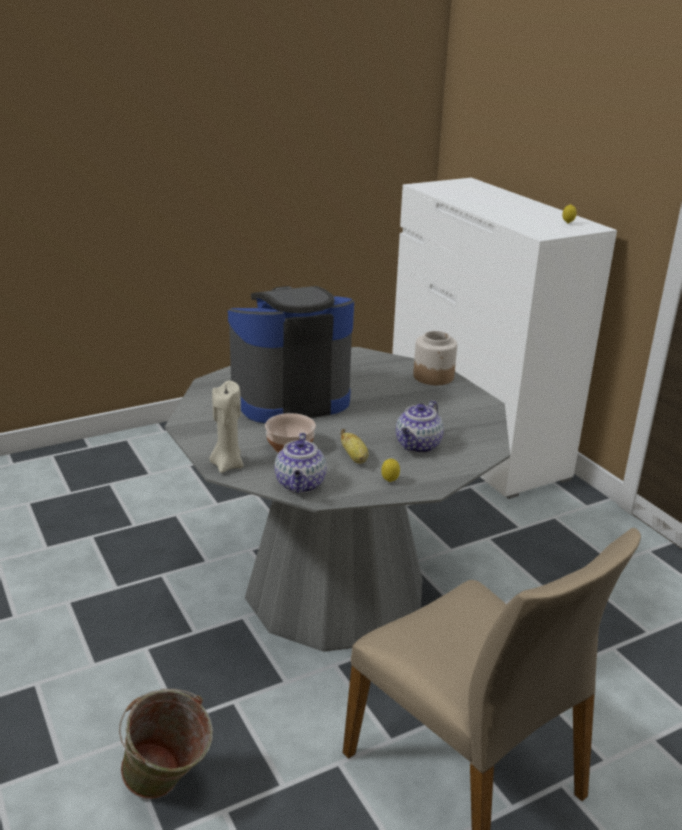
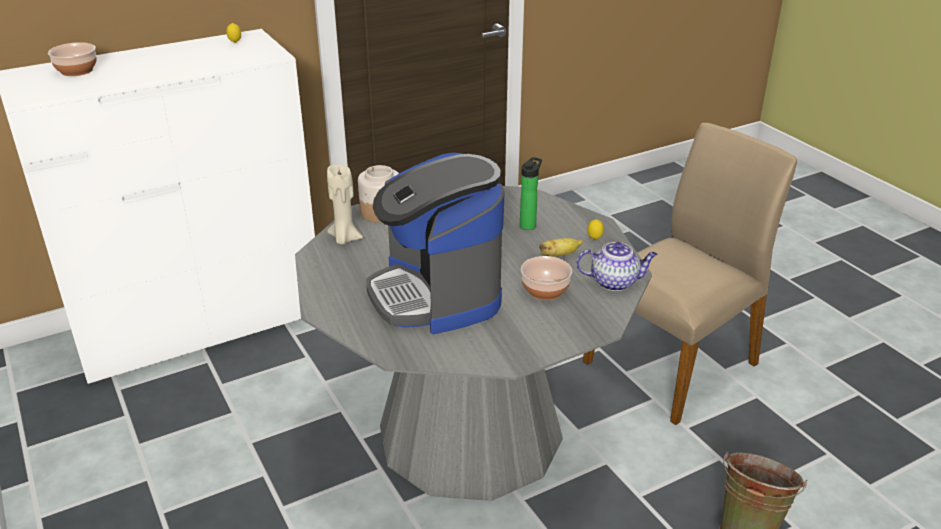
camera: 90 degrees left, 5 degrees up
(227, 465) = (592, 325): beige candle -> beige candle (344, 239)
(418, 446) = (529, 225): teapot -> bottle
(478, 191) = (76, 71): none -> bowl

